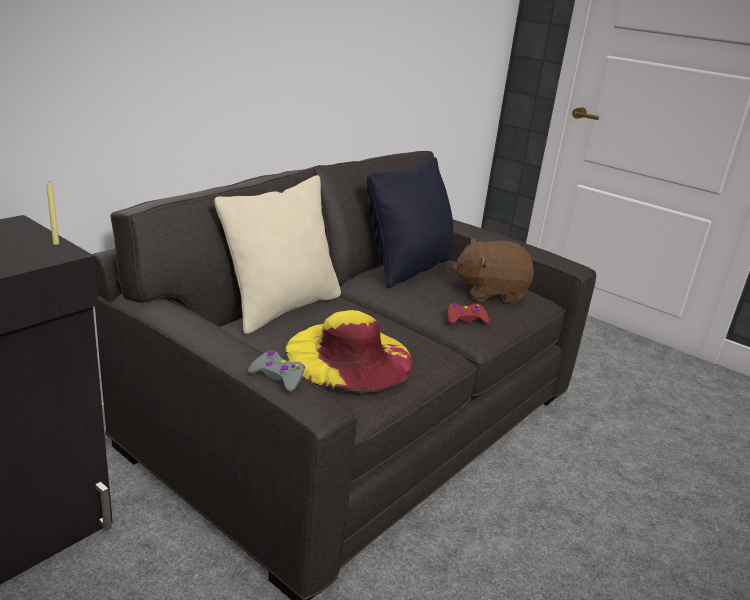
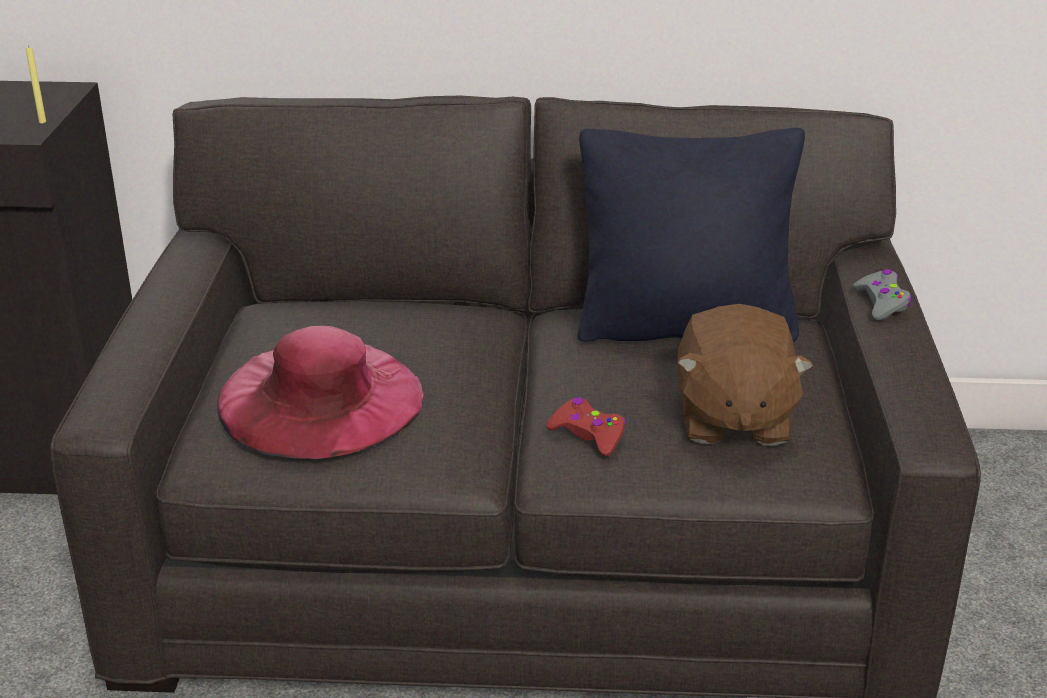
camera: 55 degrees right, 5 degrees up
(278, 377) = (122, 365): grey game controller -> grey game controller (882, 303)
(282, 307) = (387, 307): beige pillow -> none
(348, 356) = (320, 398): yellow hat -> pink hat
(490, 292) = (732, 419): brown plush toy -> brown plush toy turned 135 degrees counterclockwise

